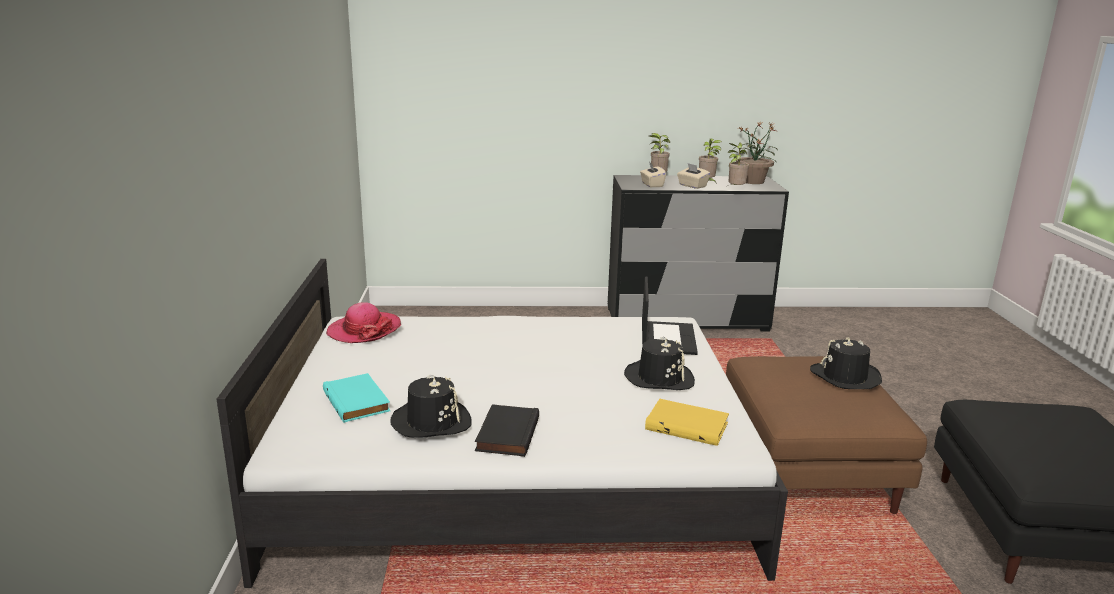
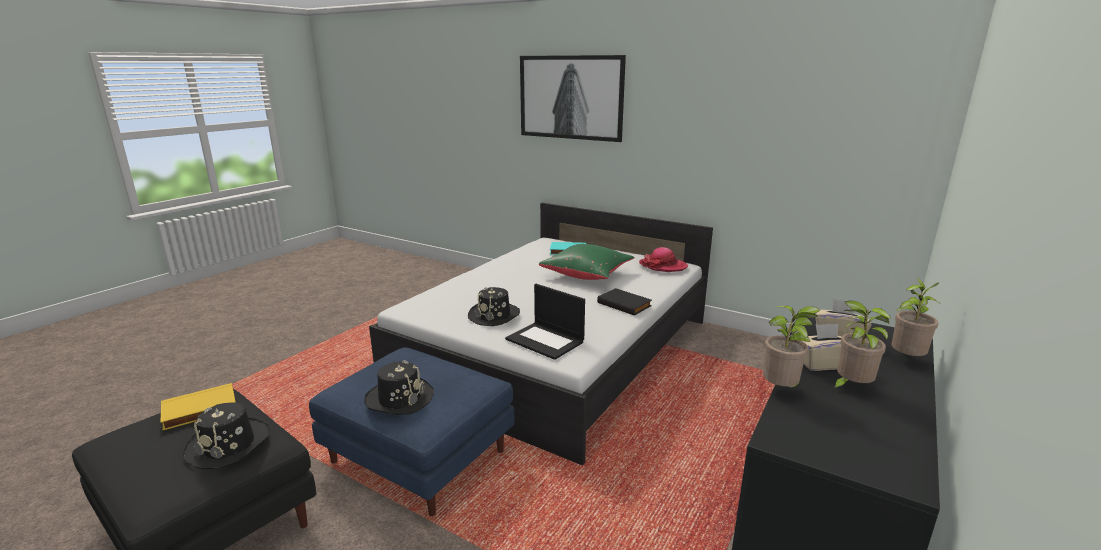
camera: 125 degrees right, 0 degrees up
(201, 118) = (571, 97): none -> picture
(431, 421) = (529, 258): black hat -> black hat (229, 445)
(454, 364) = (587, 275): none -> green pillow
(506, 434) = (499, 269): black book -> black book (625, 304)
(687, 425) = (438, 304): yellow book -> yellow book (199, 411)
(752, 181) = (861, 446): potted plant -> none
(805, 468) = (421, 457): brown ottoman -> blue ottoman

